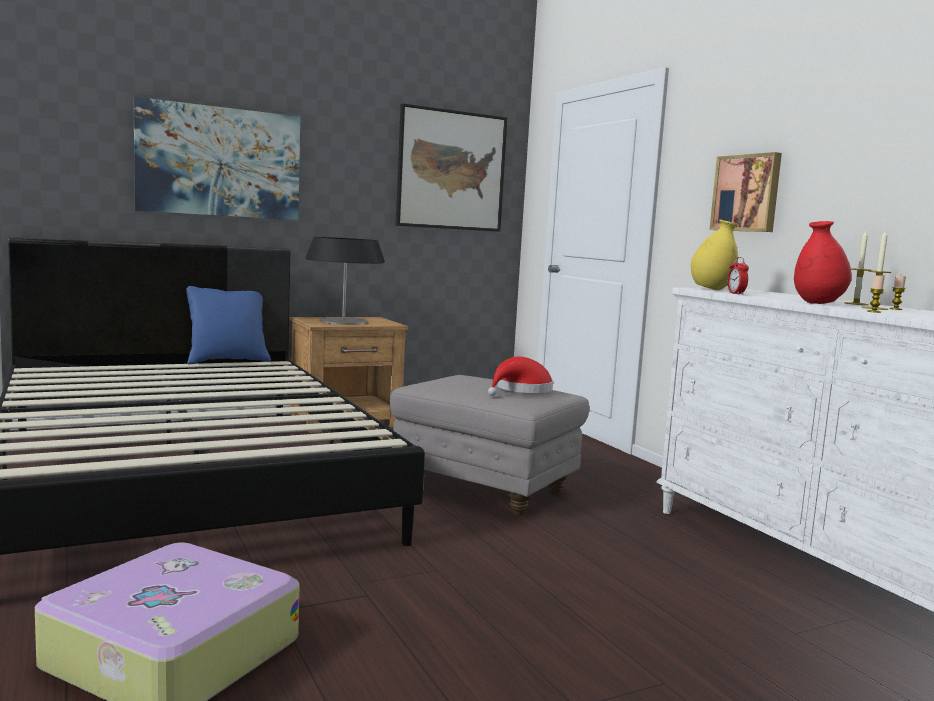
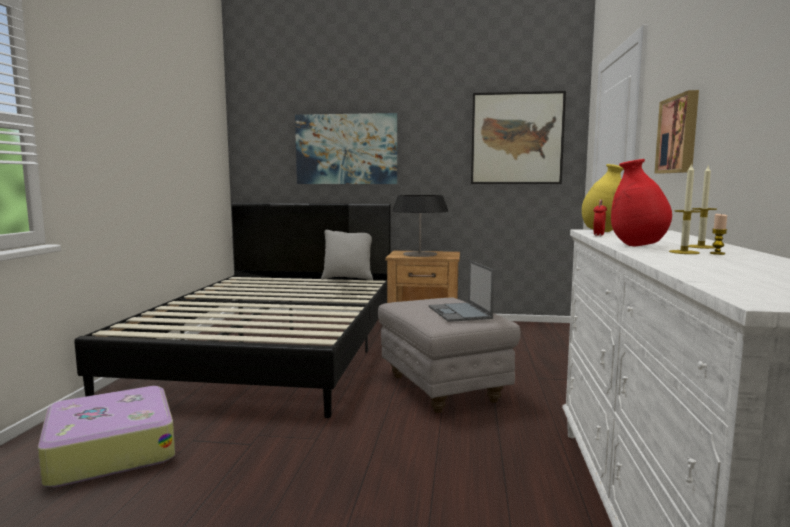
camera: 35 degrees right, 0 degrees up
(227, 361) = (348, 278): blue pillow -> grey pillow
(521, 390) = (460, 313): red hat -> laptop
(874, 312) = (644, 256): candle -> none

